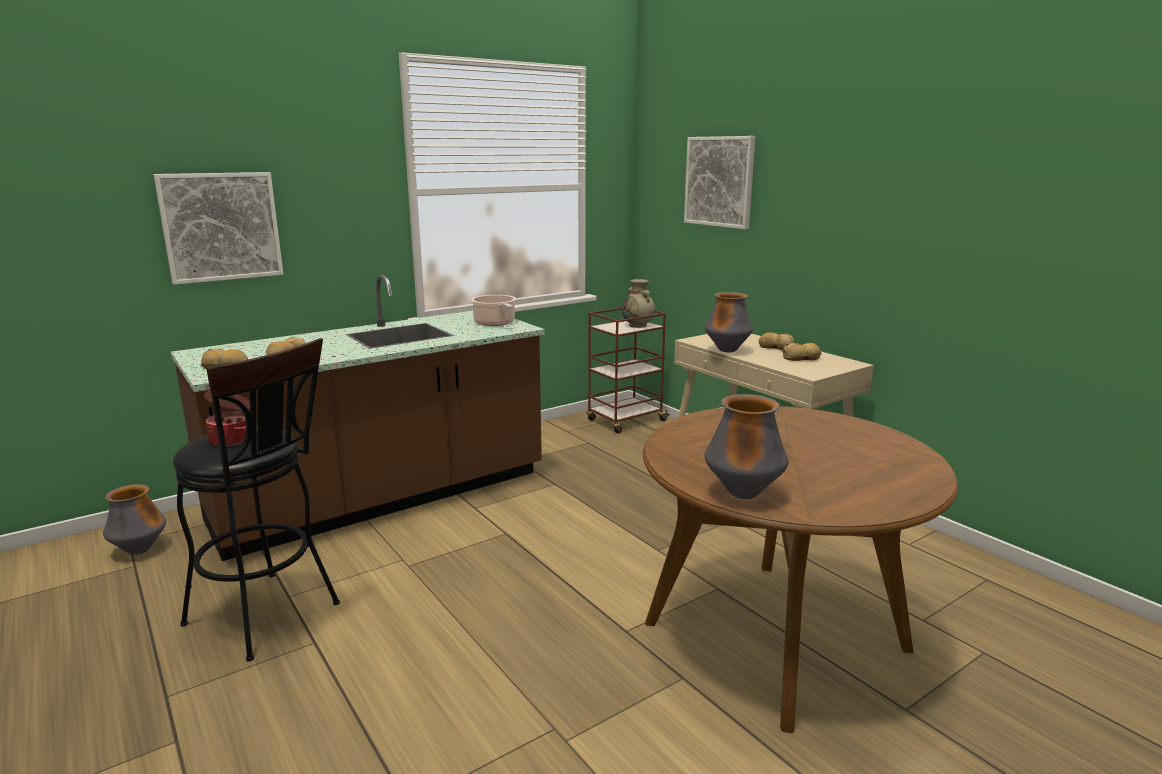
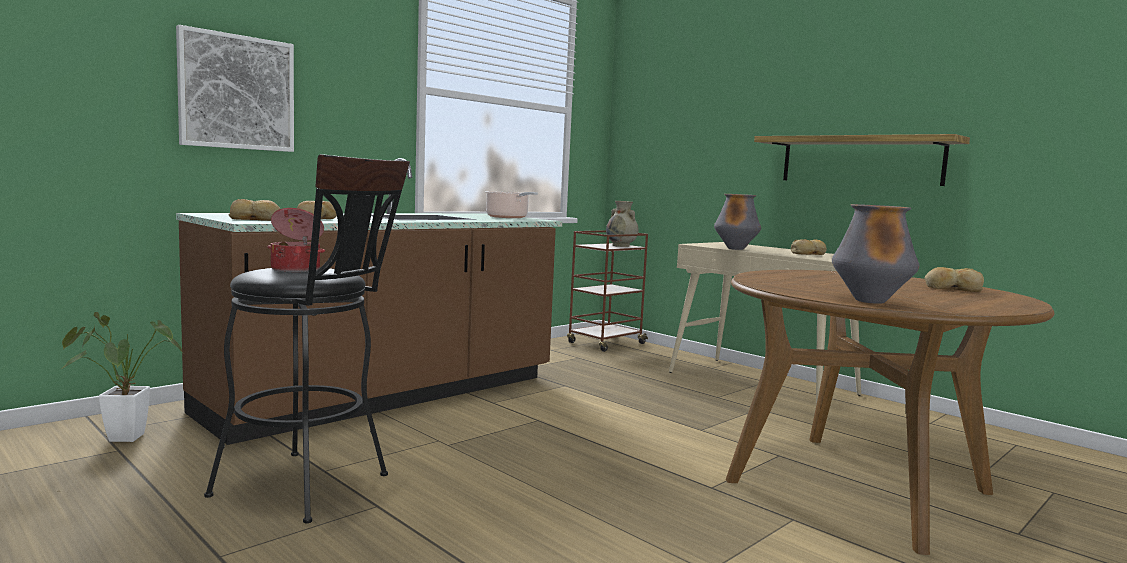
camera: 10 degrees left, 10 degrees down
(139, 550) = (118, 437): vase -> potted plant
(719, 181) = (706, 106): picture -> none
(776, 347) = (777, 249): bread -> bread (952, 288)
(863, 256) = (860, 160): none -> shelf

